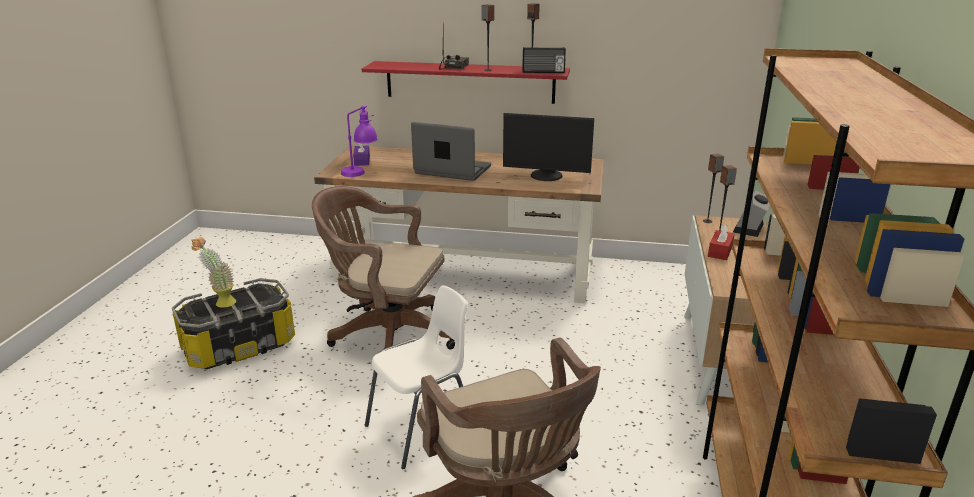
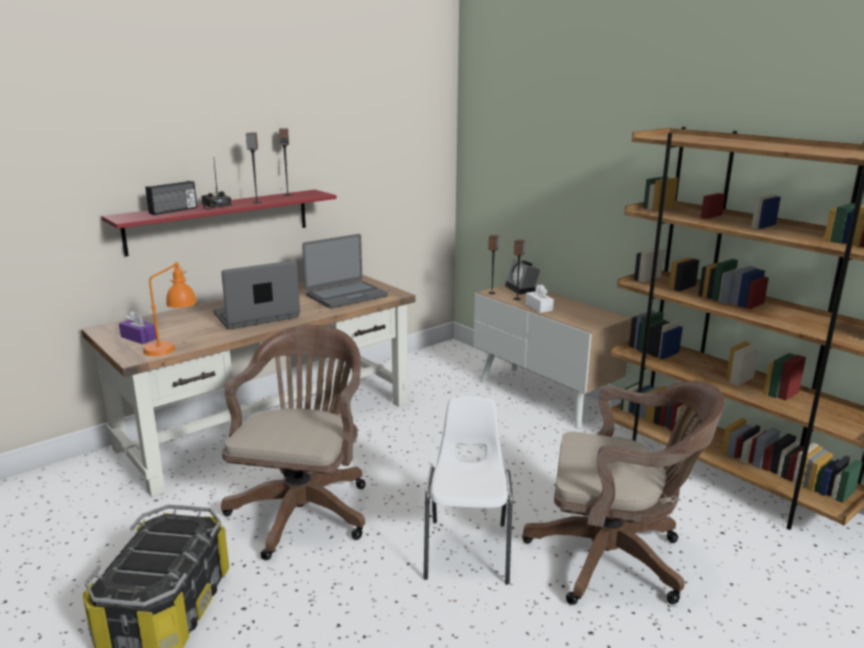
camera: 50 degrees left, 5 degrees down
(220, 302) = (144, 559): potted plant -> none
(361, 174) = (173, 348): purple table lamp -> orange table lamp
(387, 335) = (303, 508): brown office chair -> brown office chair turned 135 degrees clockwise
(543, 72) = (308, 195): radio -> radio (174, 211)
(546, 176) = (346, 295): monitor -> laptop
(720, 251) = (538, 307): red tissue box -> white tissue box

